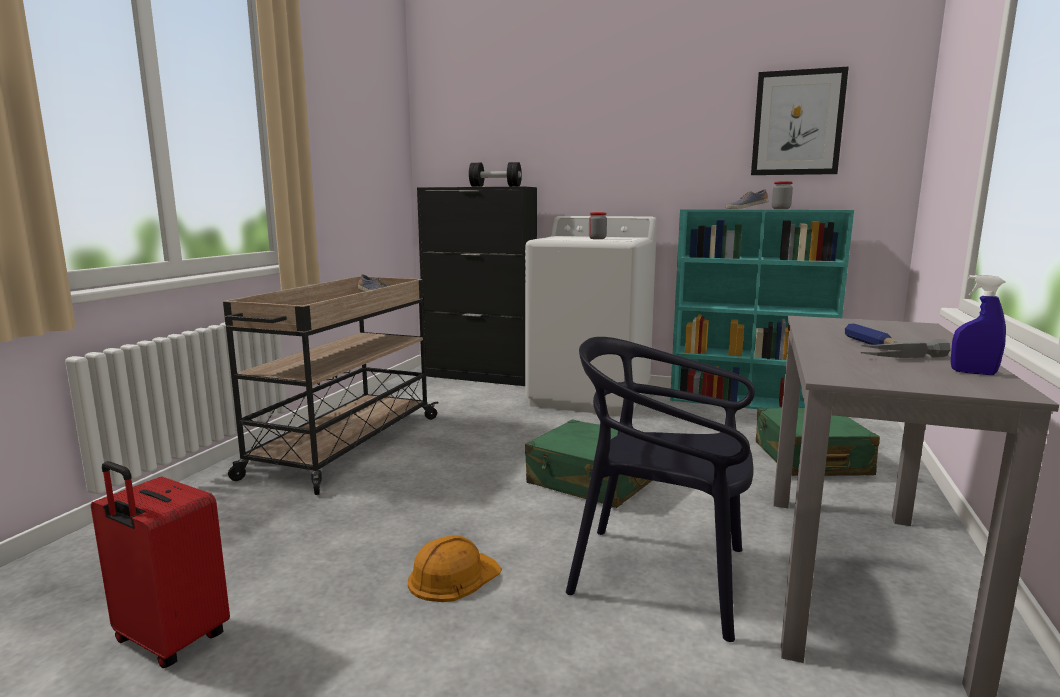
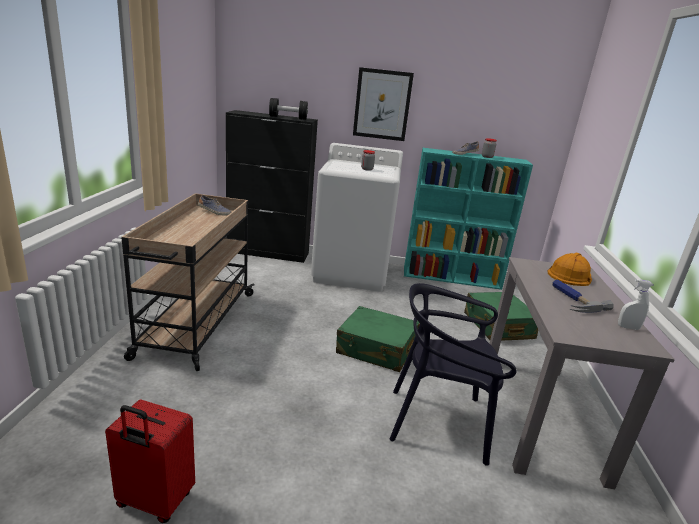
camera: 15 degrees left, 10 degrees up
(453, 576) = (317, 433): orange hard hat -> orange hard hat (570, 275)
(797, 123) = (502, 98): picture -> picture (382, 104)
(973, 373) = (628, 327): blue spray bottle -> white spray bottle

